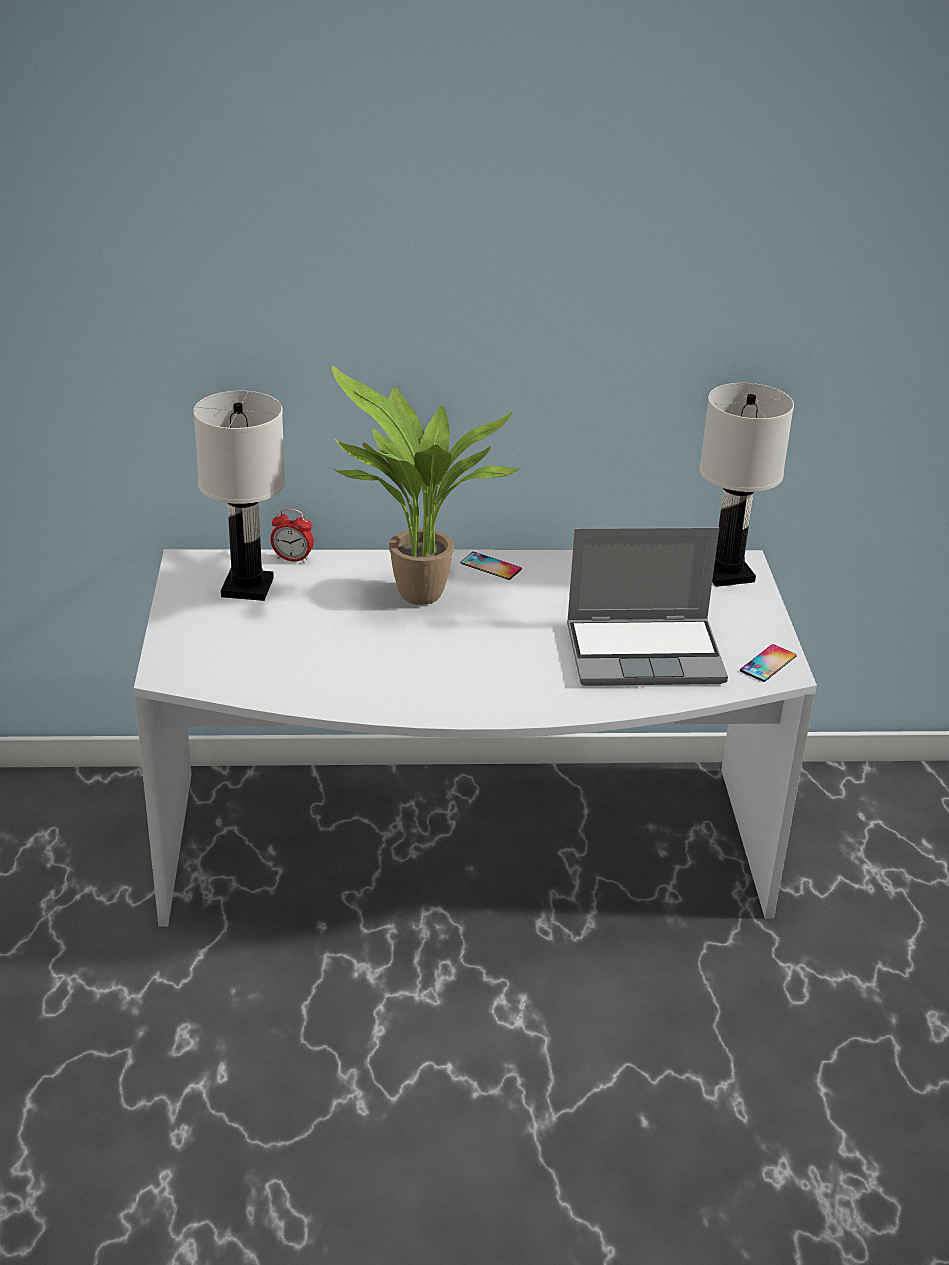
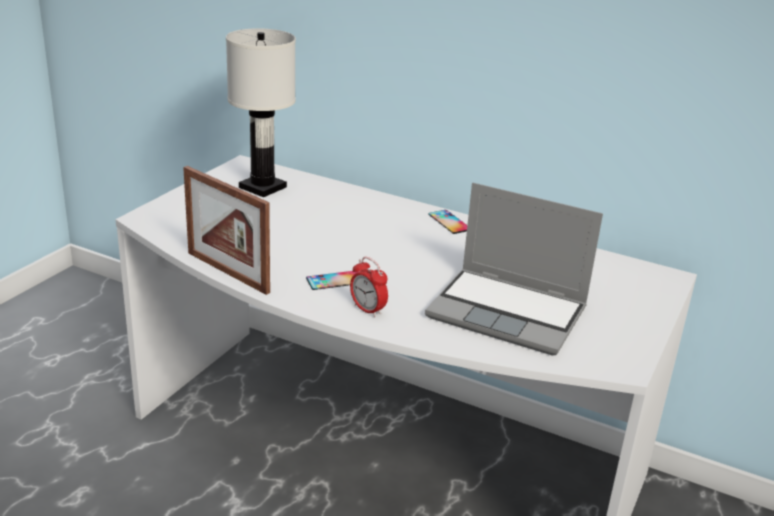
camera: 30 degrees right, 5 degrees down
(292, 559) = (313, 180): alarm clock -> alarm clock (368, 310)
(340, 708) = (227, 272): none -> picture frame
(416, 599) = (368, 226): potted plant -> none
(726, 574) = (644, 281): white table lamp -> none
(768, 663) = (614, 355): phone -> phone (336, 280)

